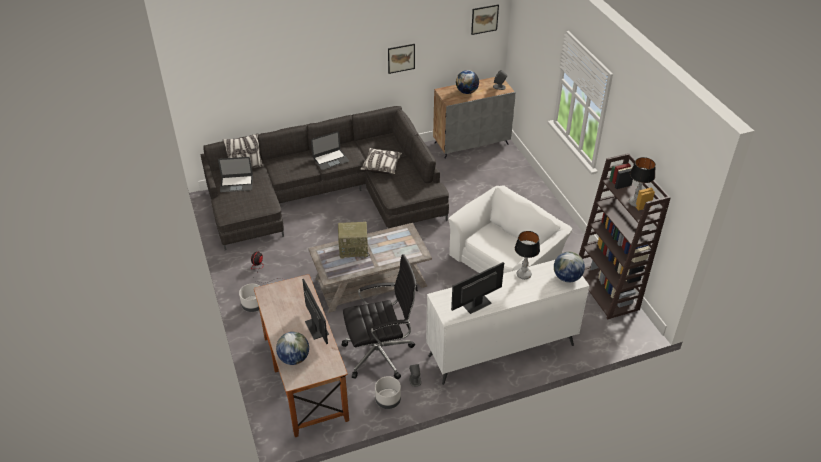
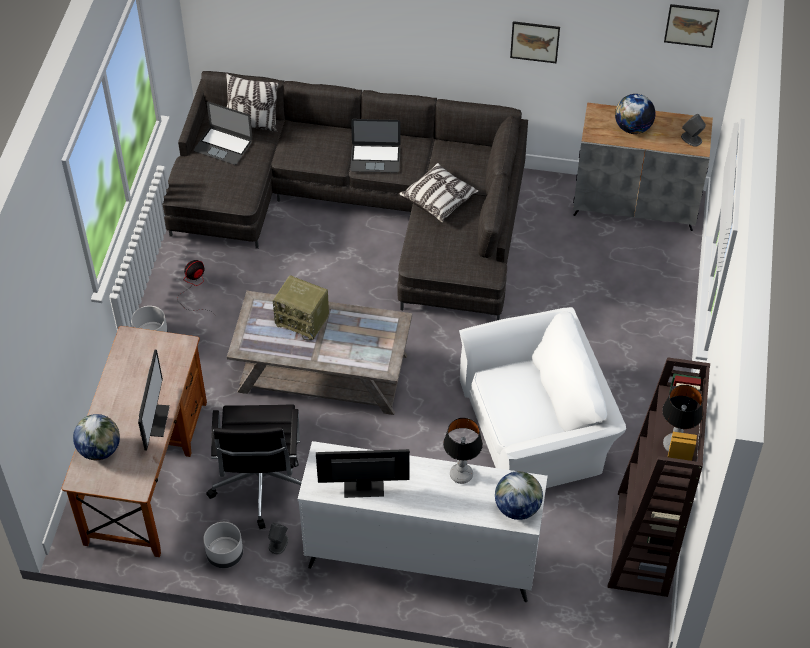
camera: 30 degrees right, 10 degrees up
(380, 353) = (262, 484): black office chair -> black office chair turned 75 degrees clockwise

